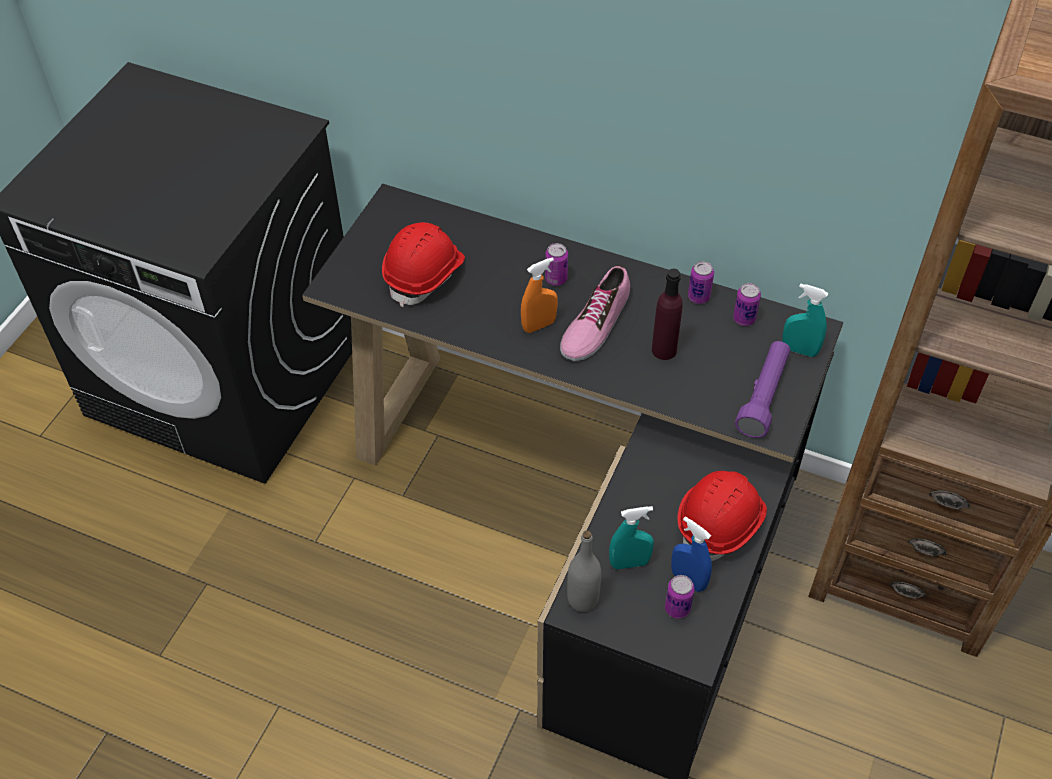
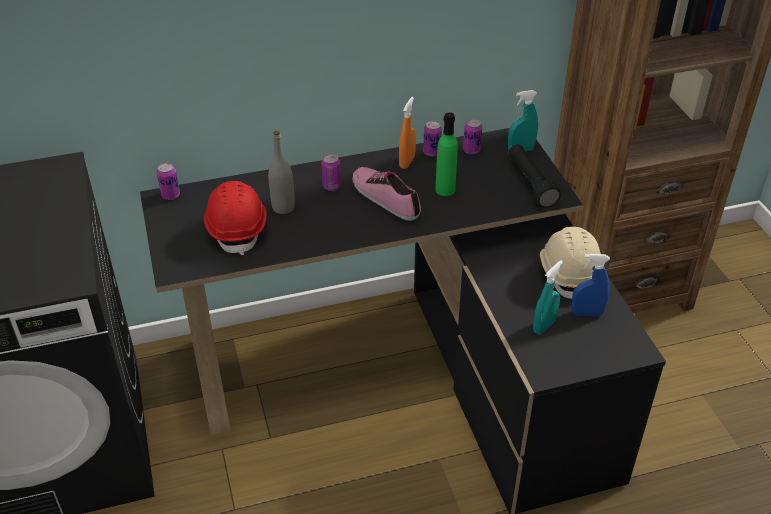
camera: 40 degrees left, 10 degrees down
(539, 325) = (351, 217): orange spray bottle -> orange spray bottle (407, 162)
(583, 599) = (541, 363): grey bottle -> grey bottle (283, 207)
(595, 323) = (386, 197): shoe -> shoe turned 150 degrees clockwise
(664, 350) = (445, 190): purple bottle -> green bottle
(677, 608) = (599, 332): can -> can (170, 195)
(721, 523) = (569, 273): red hard hat -> beige hard hat
(763, 396) = (530, 183): purple flashlight -> black flashlight

